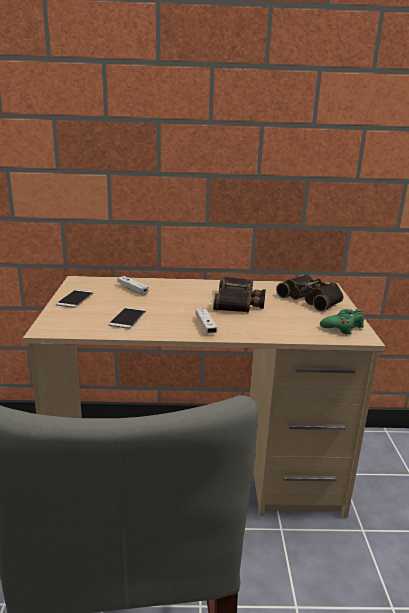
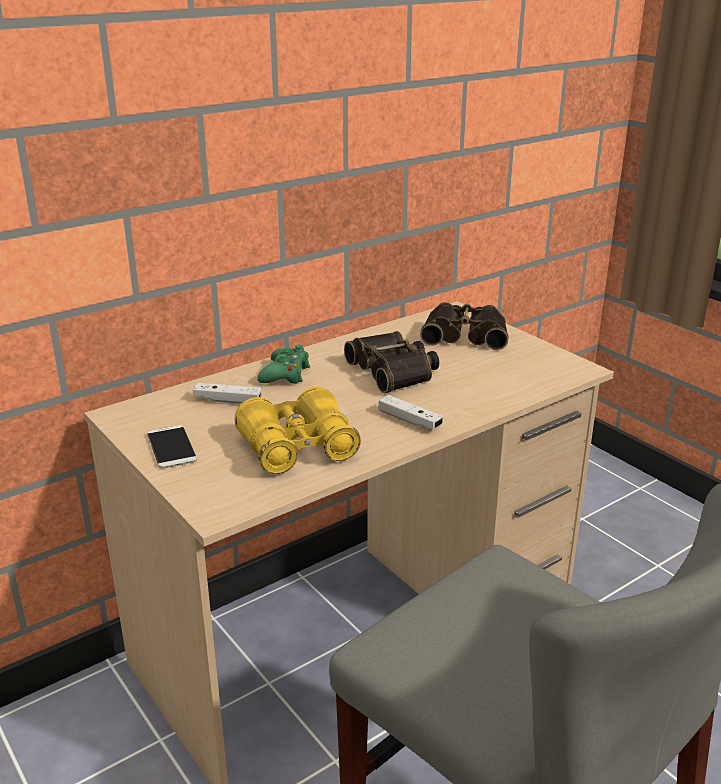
camera: 35 degrees left, 5 degrees up
(127, 318) = (298, 448): phone -> yellow binoculars
(343, 327) = (547, 363): green game controller -> green game controller (285, 374)

